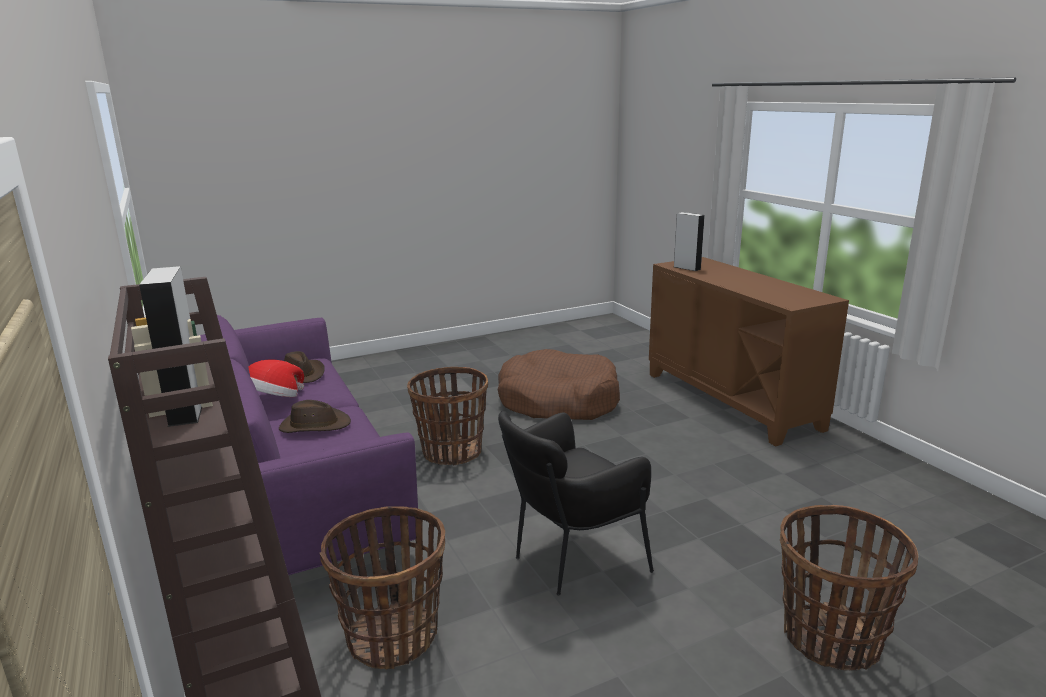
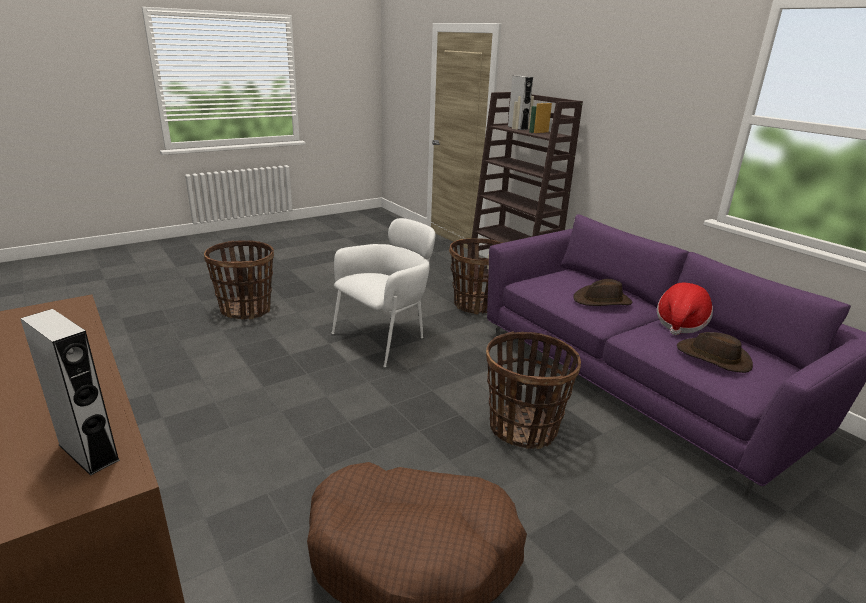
camera: 170 degrees right, 5 degrees up
(570, 560) = (386, 338): black armchair -> white armchair

